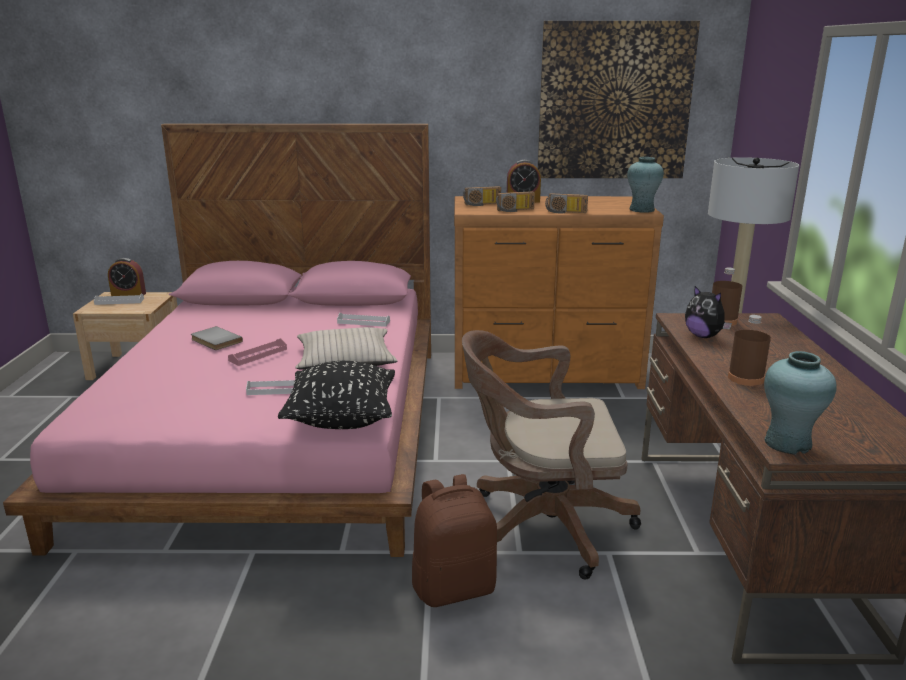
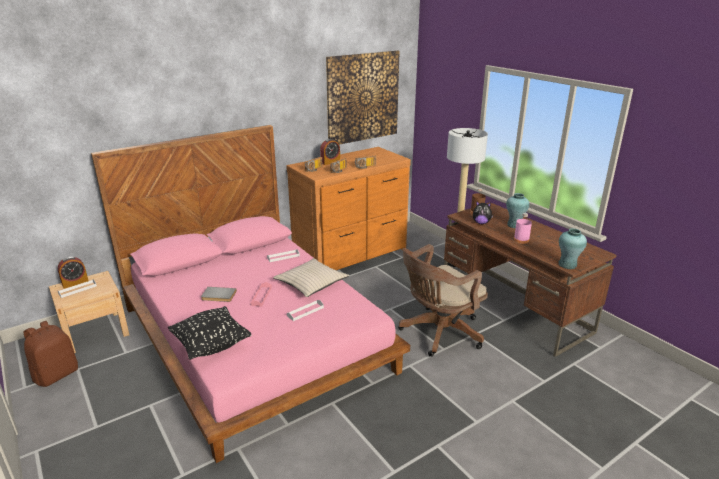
camera: 35 degrees left, 5 degrees up
(342, 419) = (360, 315): black pillow -> black pillow (211, 345)
(454, 587) = (437, 375): brown backpack -> brown backpack (56, 374)
(641, 210) = (396, 157): turquoise vase -> turquoise vase (514, 225)
(745, 378) = (521, 240): brown bottle -> pink bottle

